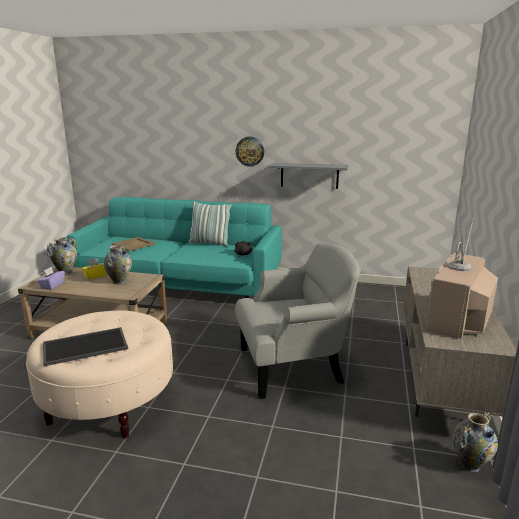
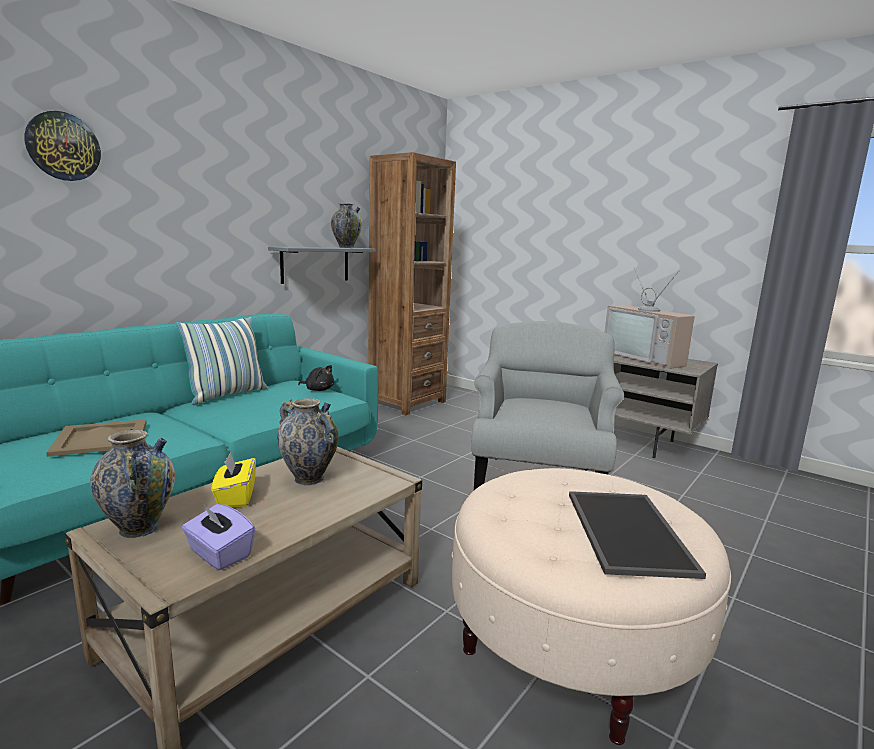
camera: 65 degrees left, 5 degrees down
(250, 151) = (232, 228): wall clock -> wall clock (63, 146)
(373, 292) = (407, 402): none -> brown bookcase
(470, 464) = (722, 462): vase -> vase (346, 247)

